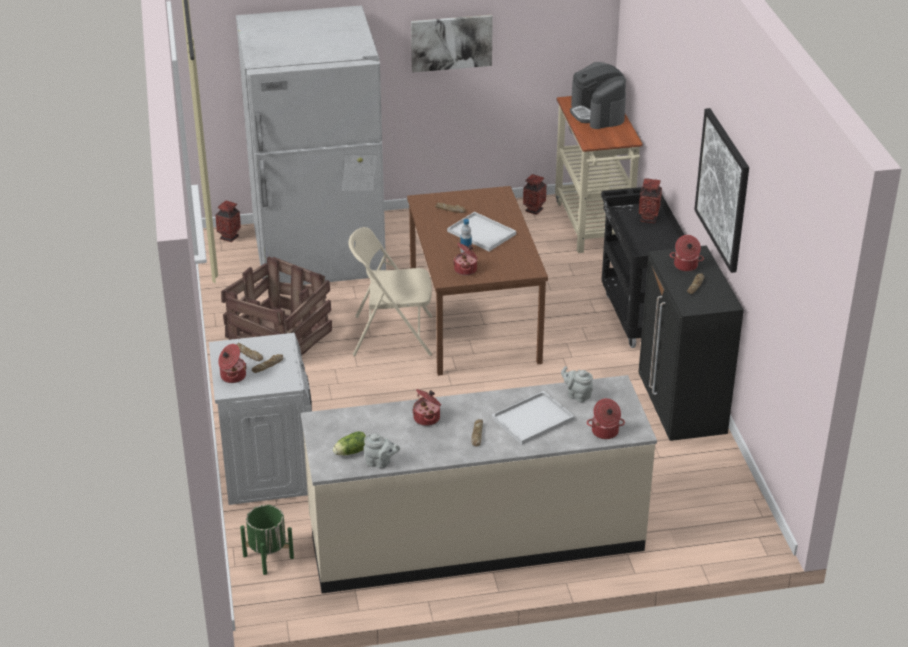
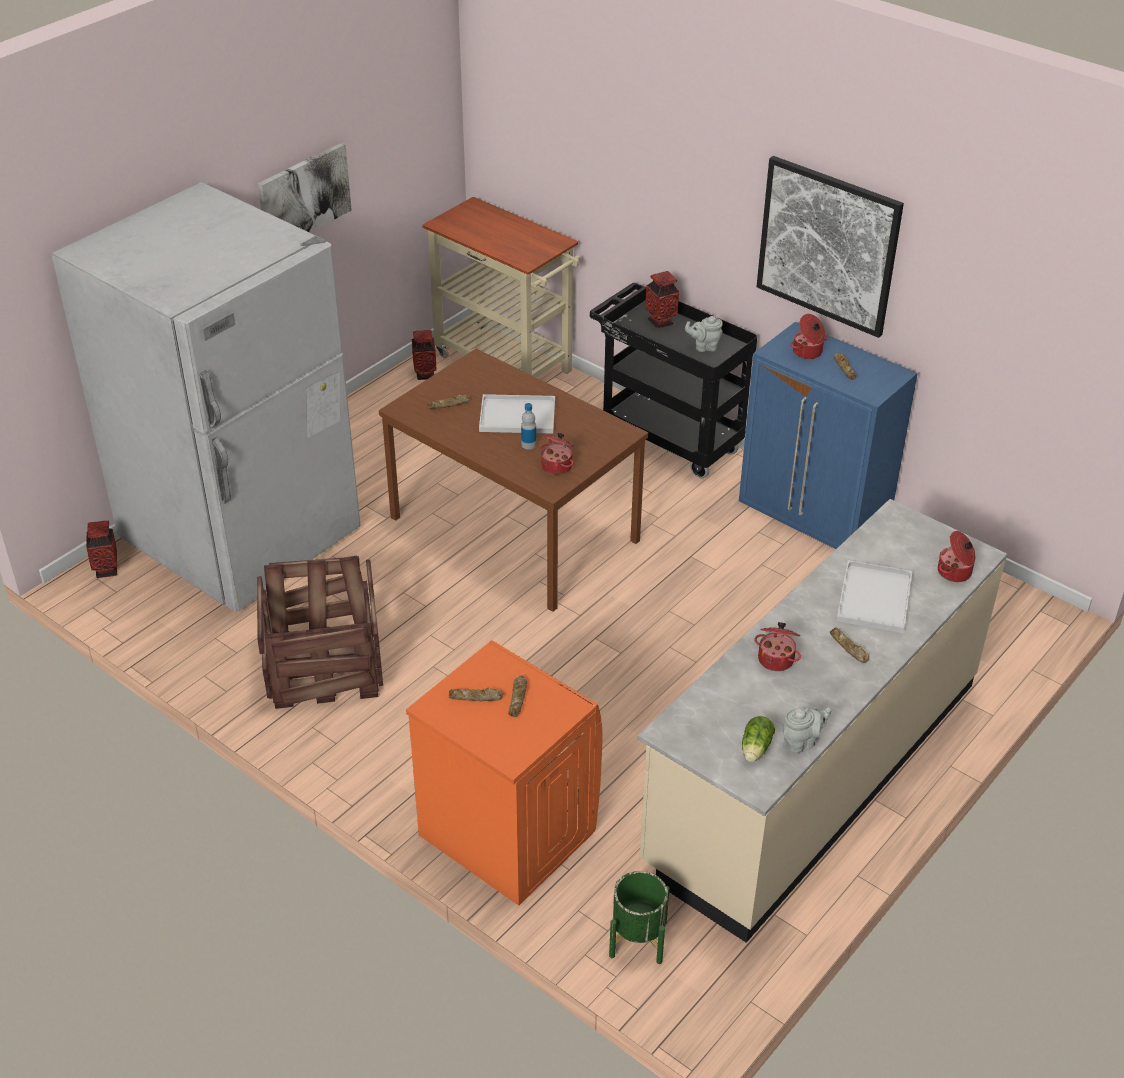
camera: 40 degrees left, 5 degrees up
(232, 376) = (494, 736): cooking pot -> none
(267, 470) = (507, 833): white washing machine -> orange washing machine
(393, 335) = (449, 591): beige chair -> none
(577, 395) = (878, 547): grey teapot -> grey teapot (704, 347)
(597, 113) = (489, 226): coffee machine -> none
(682, 402) = (814, 511): black cabinet -> blue cabinet

